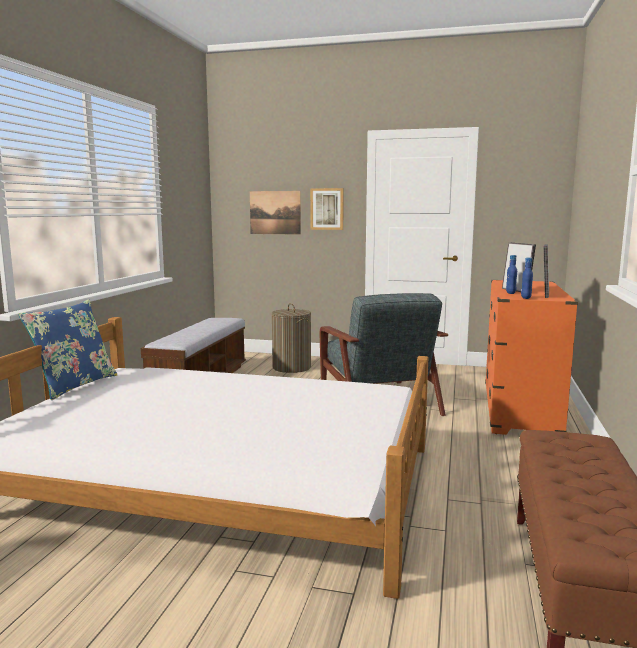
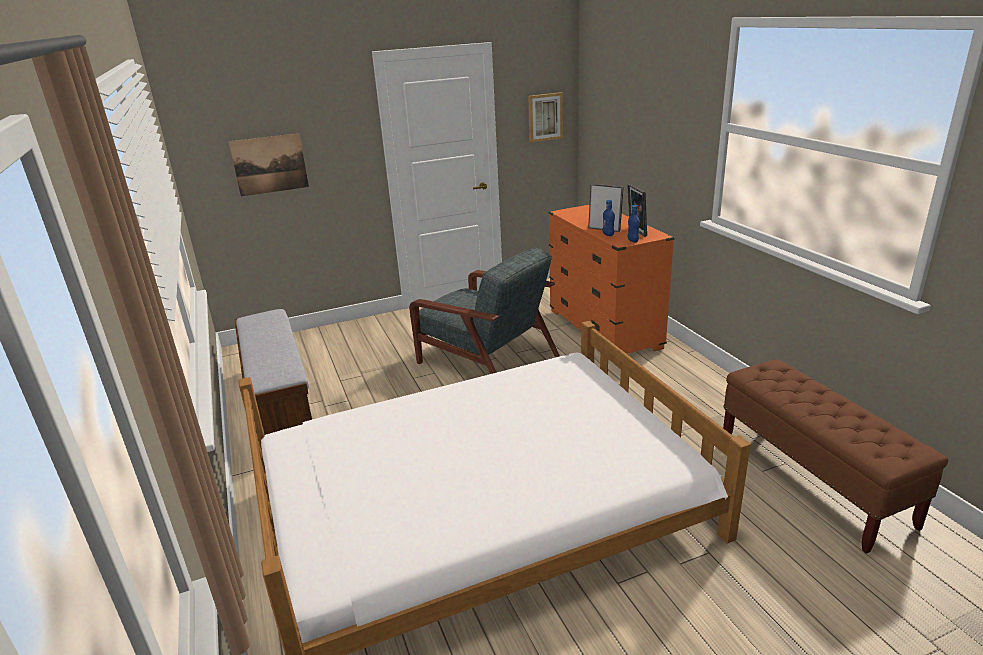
camera: 35 degrees left, 15 degrees up
(74, 385) = (272, 484): blue pillow -> none
(291, 367) = (348, 345): laundry basket -> none
(327, 209) = (337, 151): picture -> picture (545, 117)

